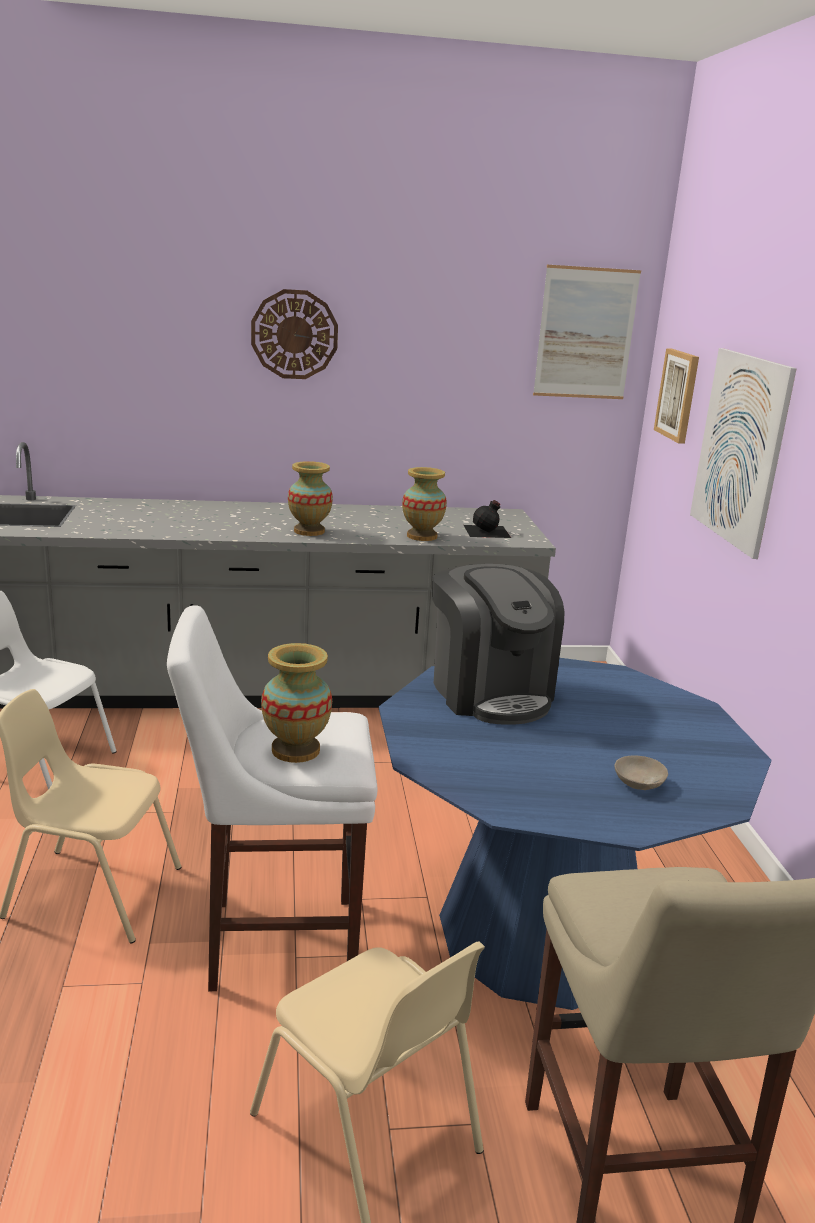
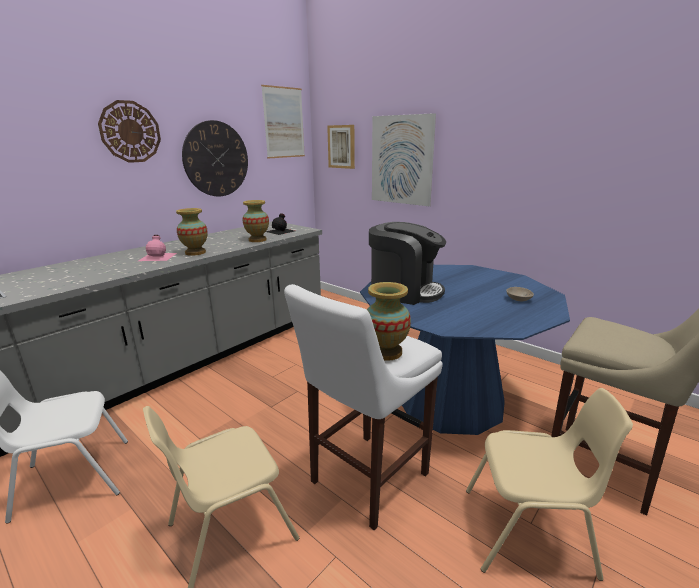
camera: 40 degrees left, 0 degrees up
(262, 523) = (158, 256): none -> pink bottle
(428, 387) = (216, 159): none -> wall clock

